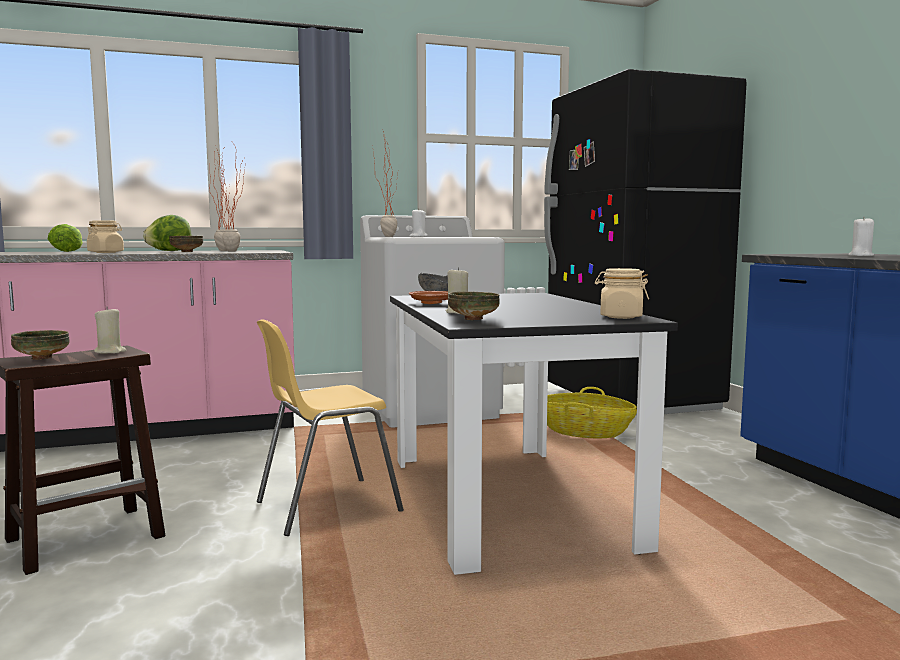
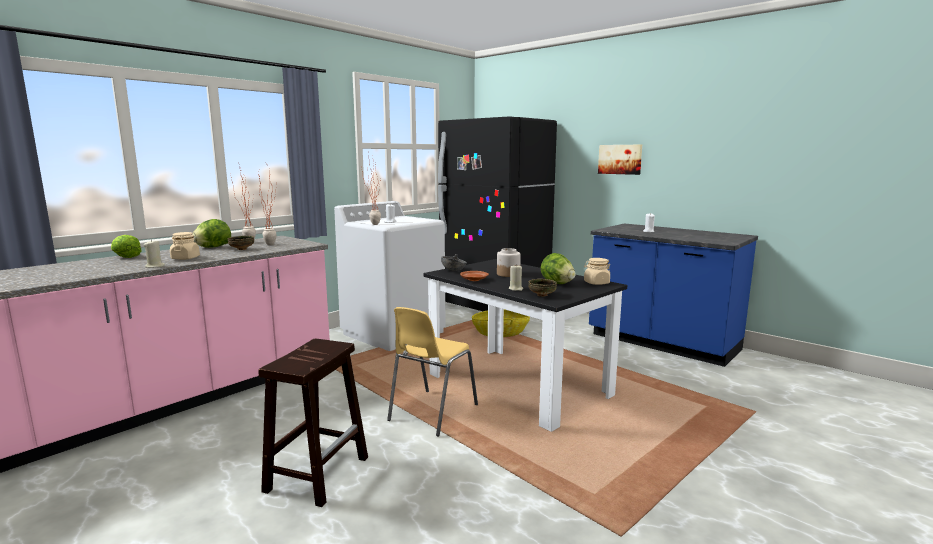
camera: 30 degrees left, 5 degrees up
(41, 358) = (295, 361): bowl -> none
(110, 352) = (324, 346): beige candle -> beige candle (155, 266)
(503, 302) = (508, 274): none -> jar
(548, 313) = (557, 283): none -> lettuce
(849, 130) = (620, 159): none -> picture

